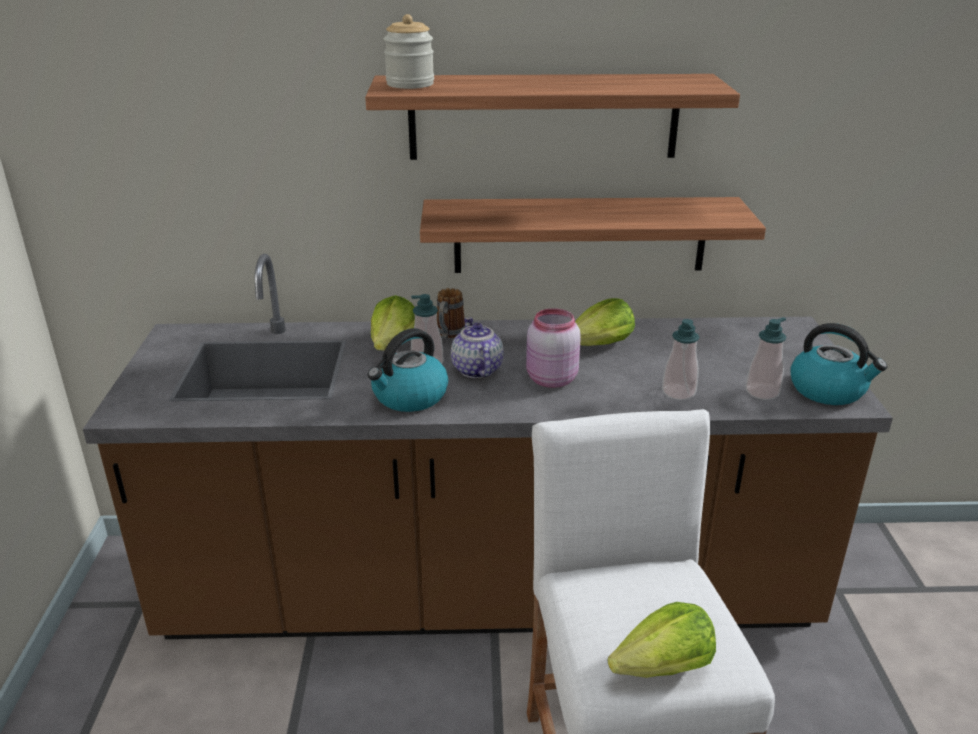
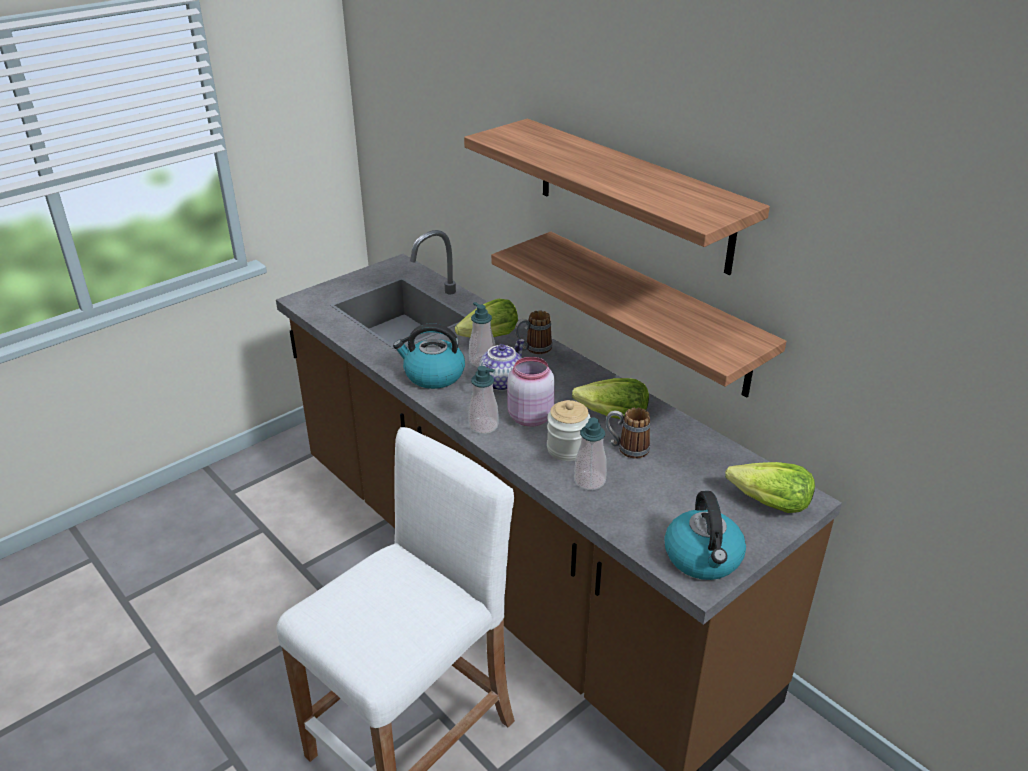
camera: 50 degrees right, 5 degrees up
(410, 84) = (517, 135): jar -> jar (567, 449)
(654, 359) = (626, 448): none -> mug
(663, 668) = (341, 632): lettuce -> lettuce (769, 503)
(762, 392) = (648, 522): soap dispenser -> soap dispenser (483, 426)

